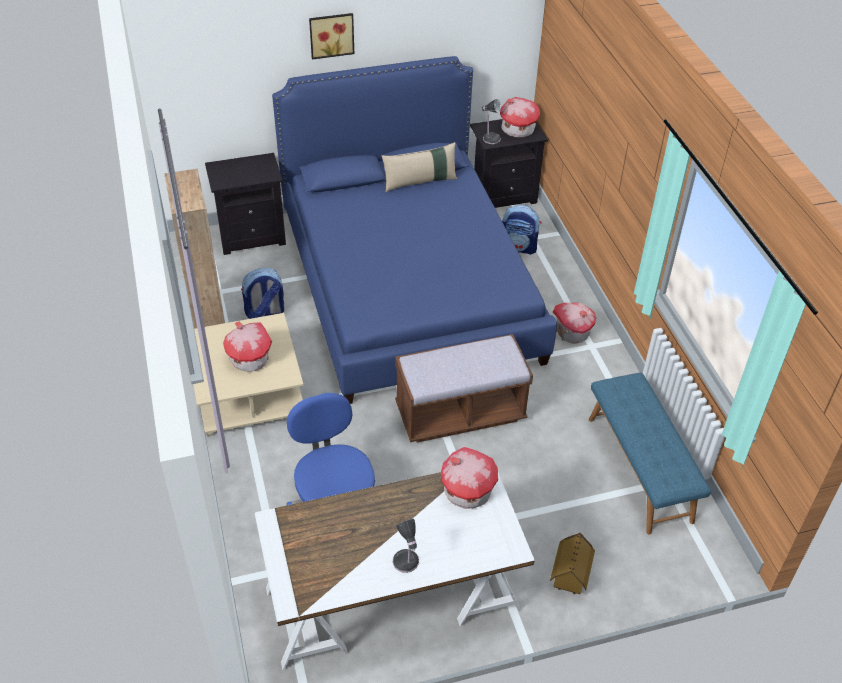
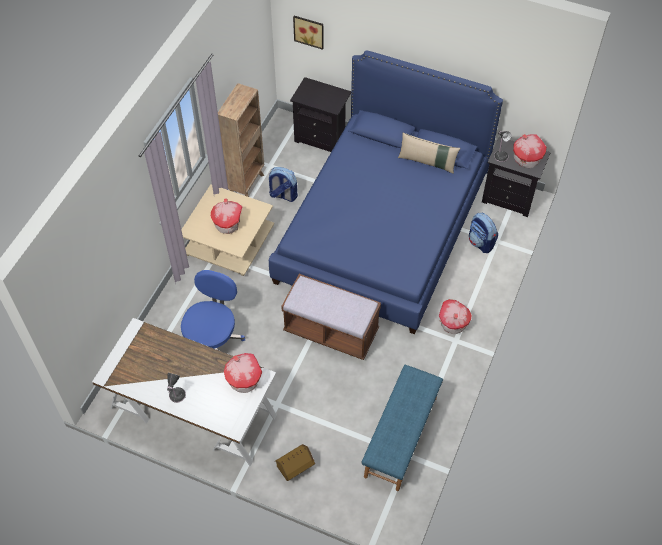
camera: 40 degrees right, 10 degrees up
(331, 34) = (404, 34): picture -> picture (309, 31)

